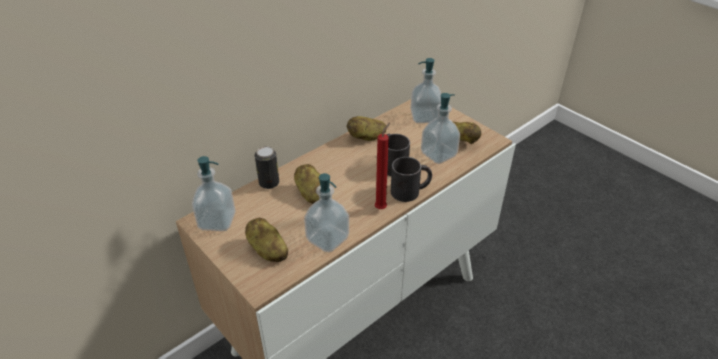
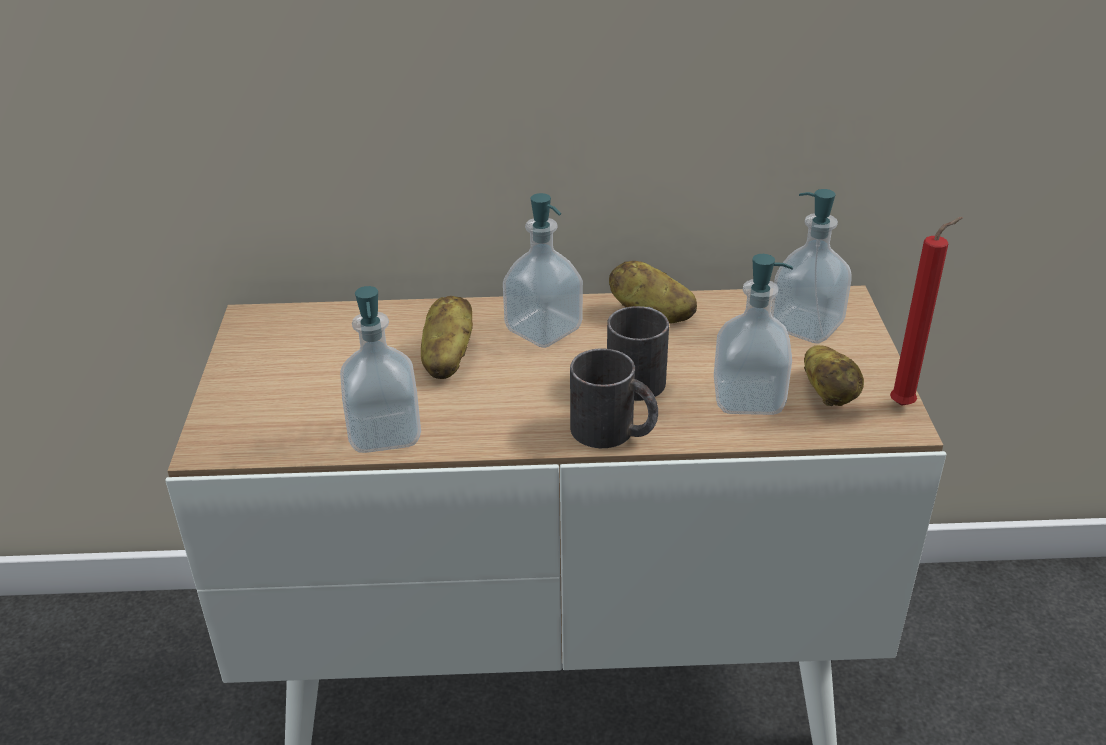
camera: 40 degrees right, 5 degrees down
(217, 221) = (274, 330): soap dispenser -> soap dispenser (543, 330)
(267, 250) = (283, 403): potato -> none
(269, 183) = (408, 313): can -> none
(382, 207) = (530, 432): red candle -> red candle (905, 405)

